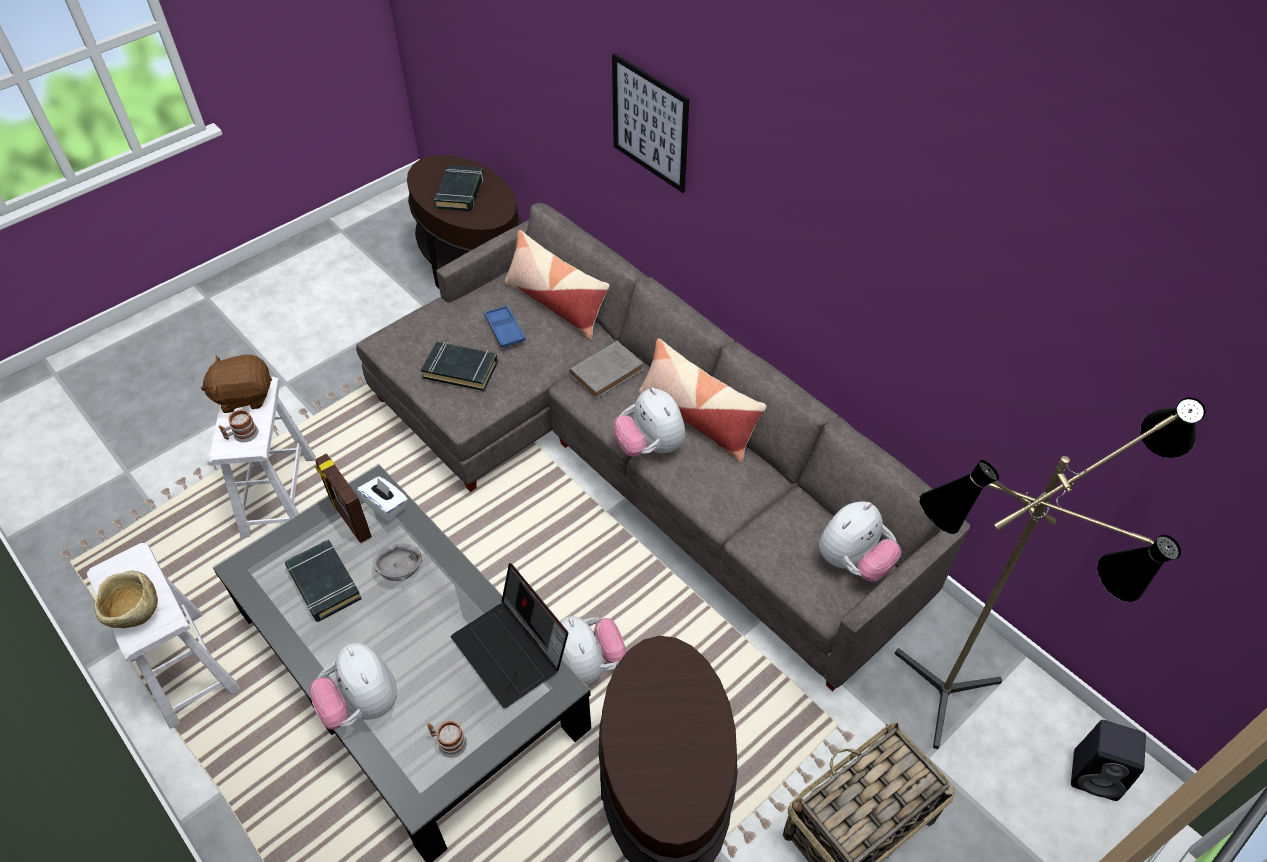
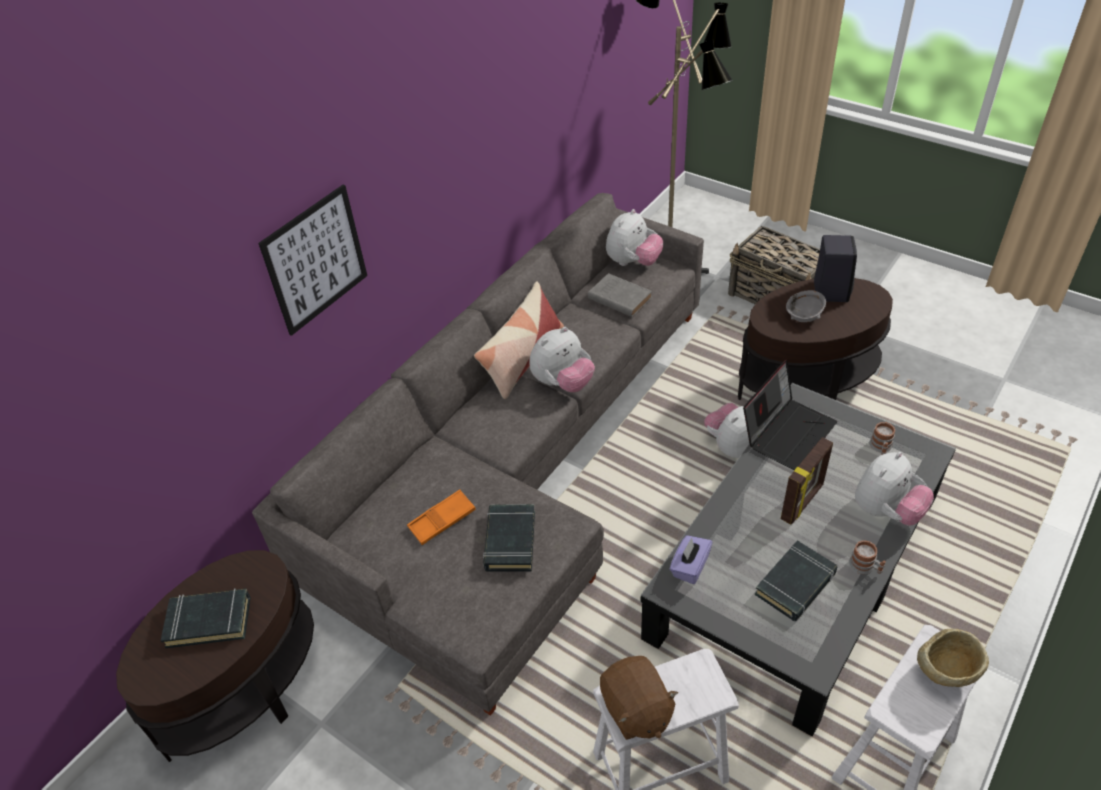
camera: 100 degrees left, 5 degrees down
(242, 435) = (693, 683): mug -> mug (865, 567)
(350, 519) = (717, 592): picture frame -> picture frame (803, 502)
(386, 506) = (689, 567): white tissue box -> purple tissue box
(400, 570) = (753, 530): grey bowl -> grey bowl (804, 315)
(505, 329) = (442, 520): blue tray -> orange tray
(556, 303) = (390, 491): pillow -> none
(608, 371) = (483, 425): grey book -> grey book (618, 298)
(853, 562) = (633, 262): plush toy -> plush toy turned 90 degrees clockwise
(1097, 775) = (692, 215): black speaker -> black speaker (830, 290)

